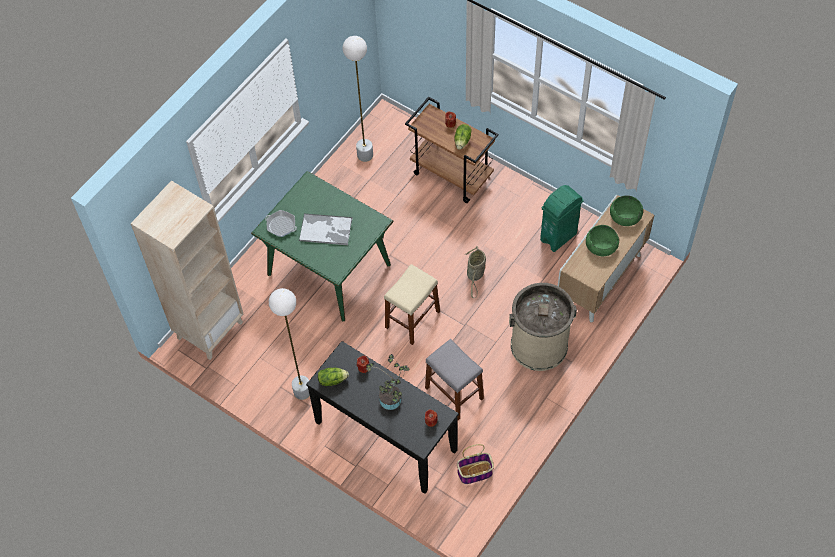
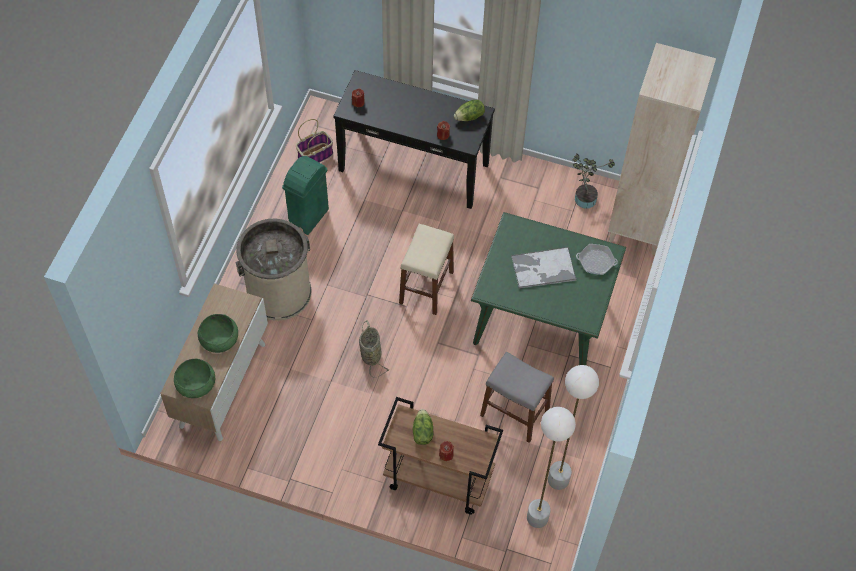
camera: 160 degrees right, 0 degrees up
(302, 391) = (514, 188): white floor lamp -> white floor lamp (537, 518)
(391, 402) = (403, 110): potted plant -> potted plant (583, 197)
(454, 393) = (357, 222): grey stool -> grey stool (514, 413)
(558, 237) = (283, 426): green trash can -> green trash can (308, 217)

